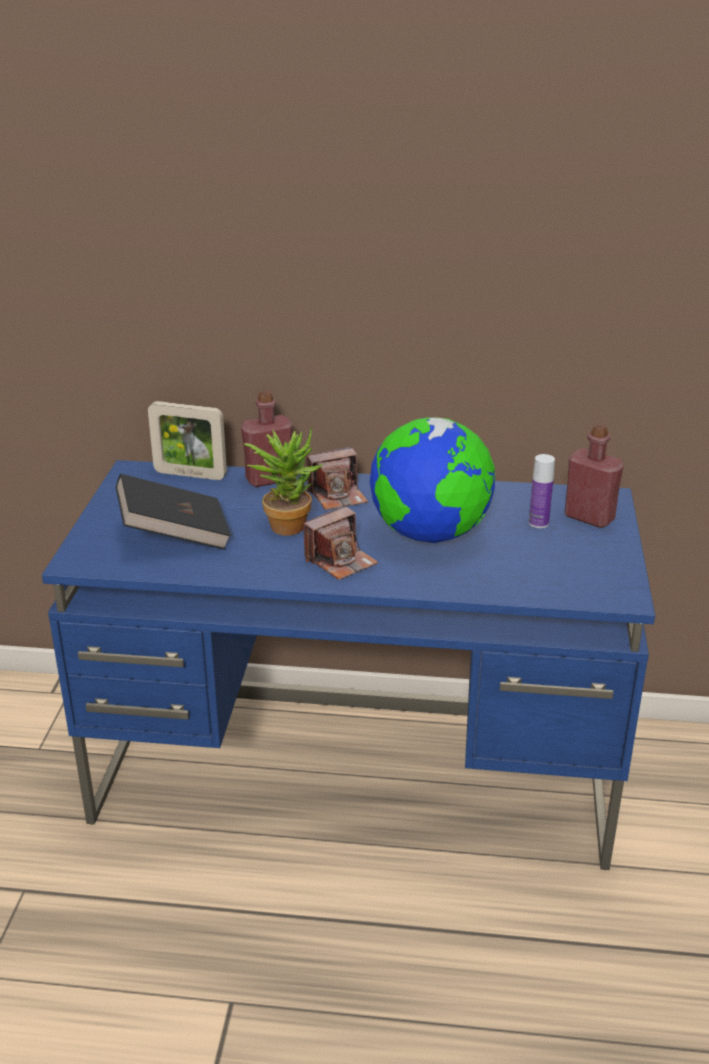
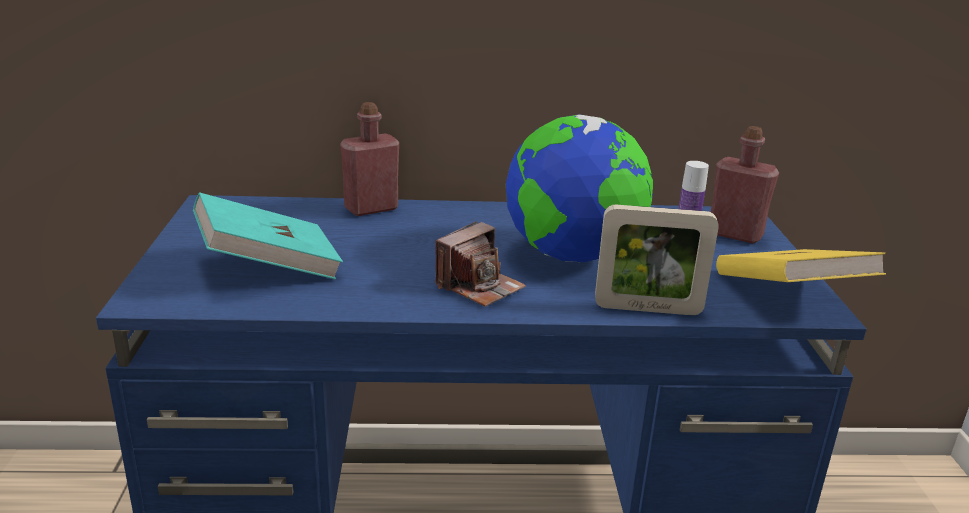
camera: 10 degrees left, 5 degrees down
(174, 535) = (269, 267): black book -> turquoise book
(190, 474) = (279, 206): picture frame -> picture frame (647, 308)
(286, 523) = (402, 250): potted plant -> none
(338, 496) = (454, 222): camera -> none
(602, 582) = (788, 296): none -> yellow book

